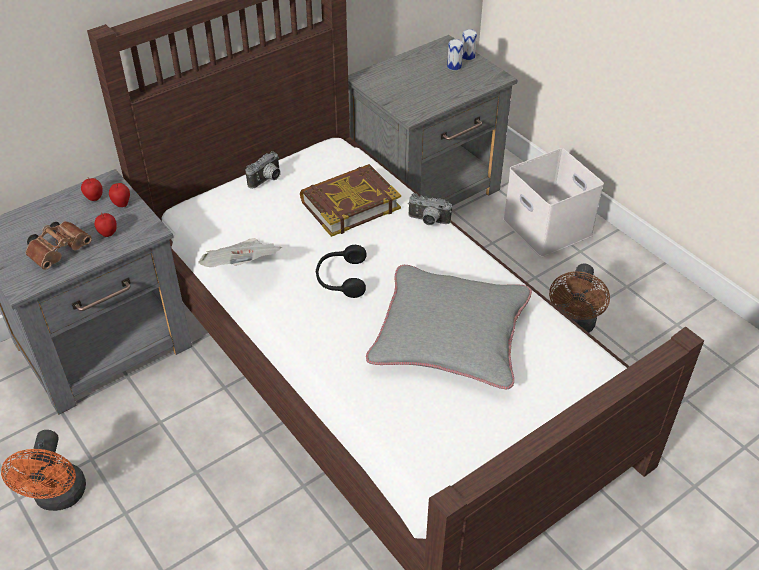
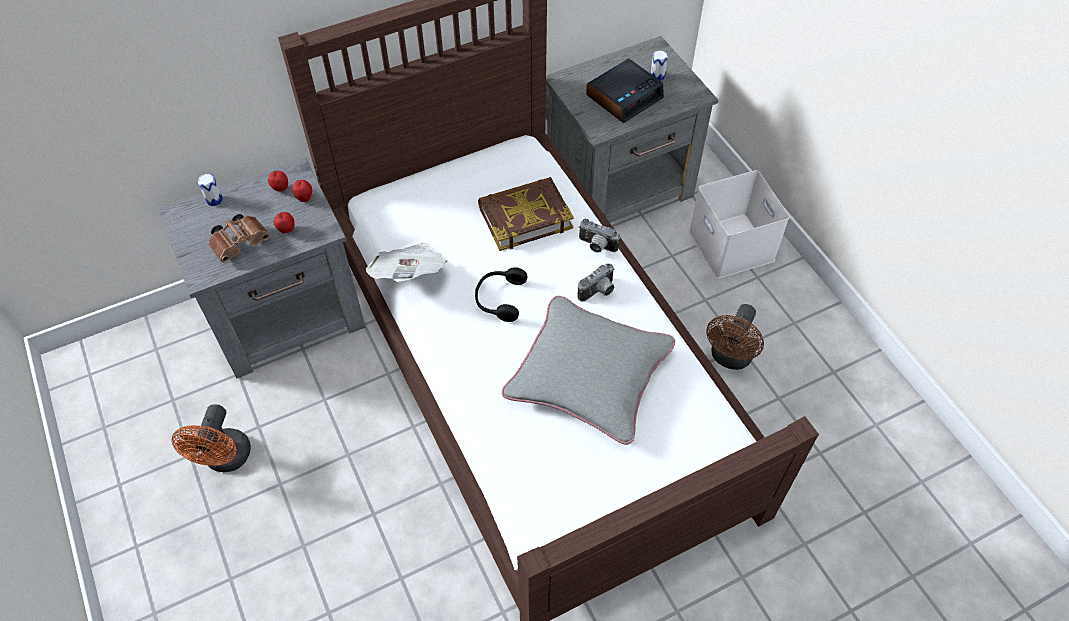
camera: 10 degrees right, 10 degrees up
(267, 180) = (451, 179): camera -> camera (598, 292)
(427, 85) = (624, 96): none -> alarm clock
(468, 56) = (674, 65): can -> can (214, 200)

